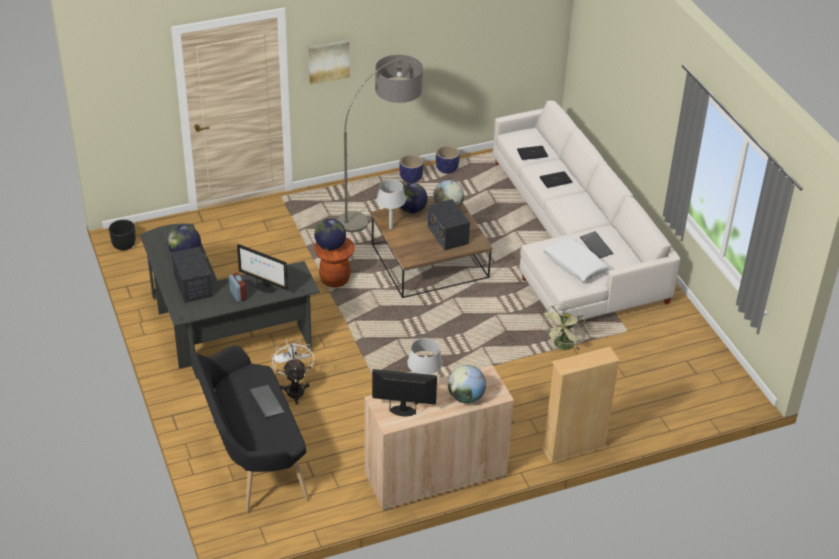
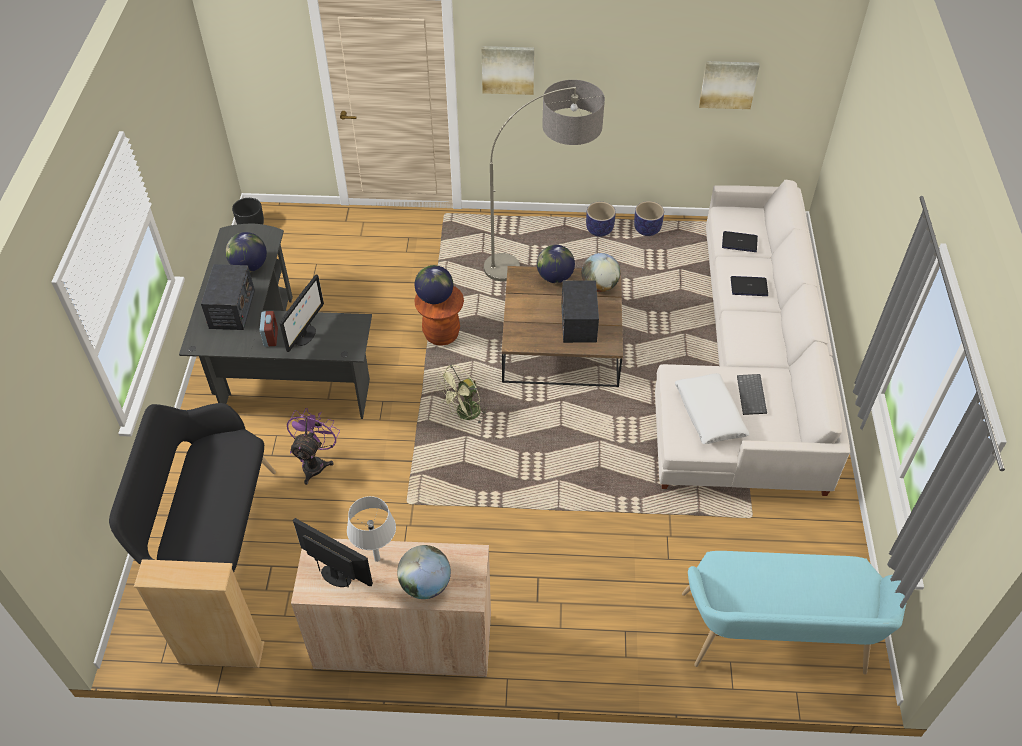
camera: 25 degrees right, 10 degrees up
(264, 287) = (305, 336): monitor -> monitor turned 120 degrees counterclockwise
(266, 402) = (224, 488): keyboard -> none
(294, 388) = (315, 462): white fan -> purple fan
(390, 228) = (517, 293): grey table lamp -> none
(491, 38) = (728, 84): none -> picture
(563, 347) = (657, 513): green fan -> green fan (464, 414)
(574, 448) = (593, 668): beige bookcase -> beige bookcase (221, 653)
(682, 396) = (776, 641): none -> turquoise bench

